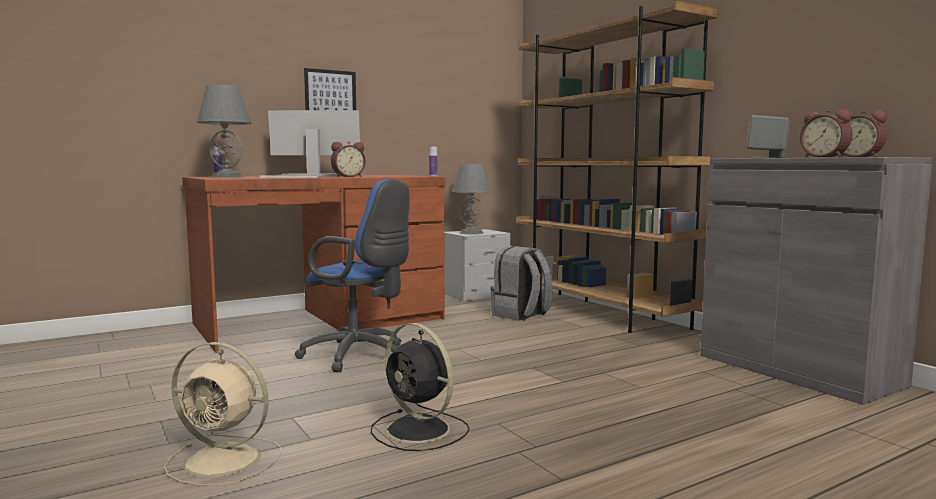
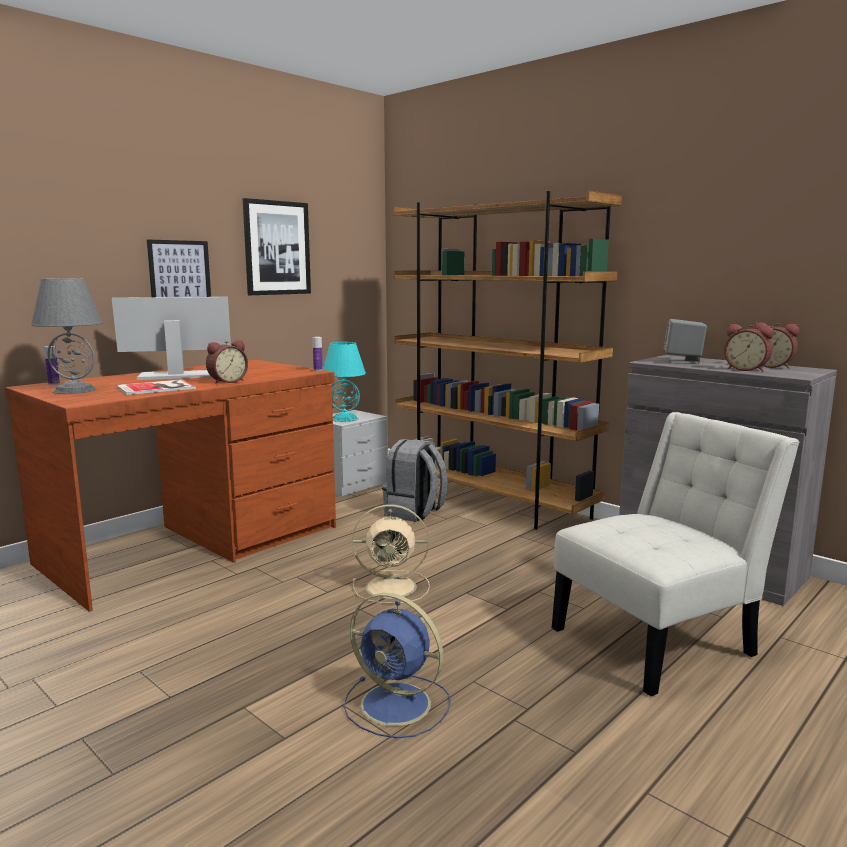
camera: 15 degrees left, 5 degrees up
(225, 461) = (203, 790): beige fan -> beige fan (393, 587)
(360, 356) = (271, 597): blue office chair -> none
(417, 81) = (277, 248): none -> picture
(420, 430) = (398, 705): black fan -> blue fan
(471, 233) = (345, 418): grey table lamp -> turquoise table lamp
(705, 415) = (660, 639): none -> white chair

